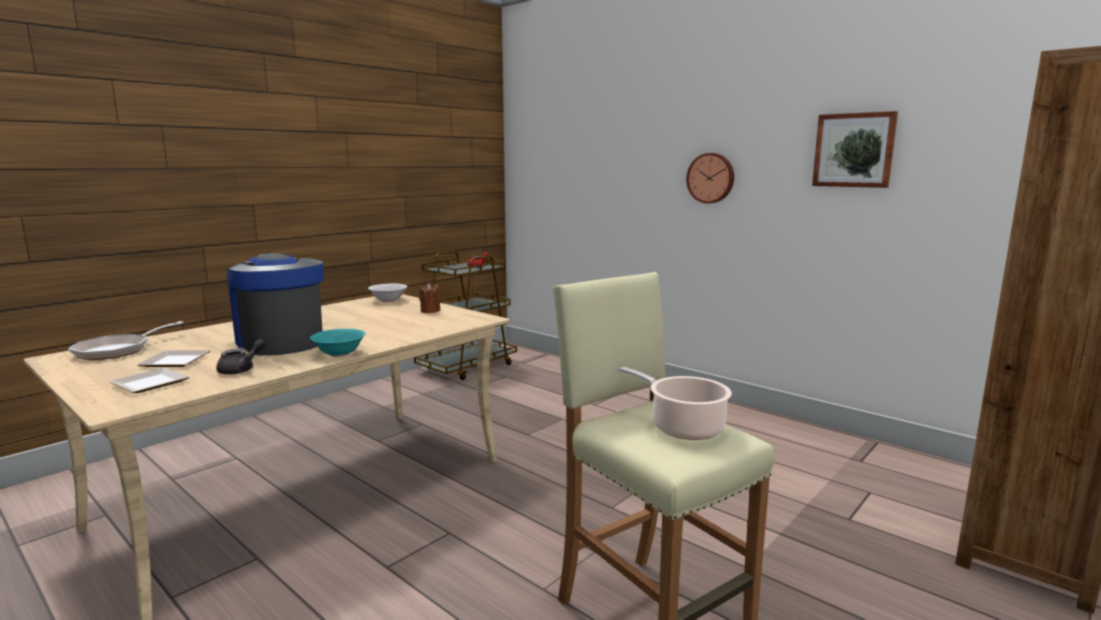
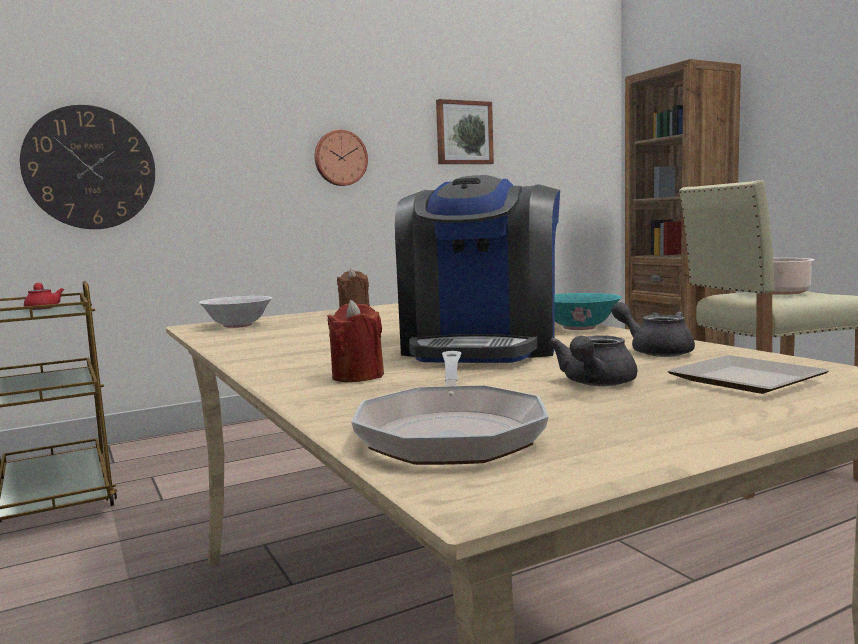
camera: 70 degrees left, 5 degrees down
(118, 350) = (451, 432): frying pan -> frying pan turned 45 degrees clockwise
(173, 362) = (594, 383): plate -> grey teapot
(225, 332) = (357, 376): none -> red candle
(281, 342) = (481, 348): coffee machine -> coffee machine turned 60 degrees counterclockwise
(556, 182) = (90, 168): none -> wall clock

